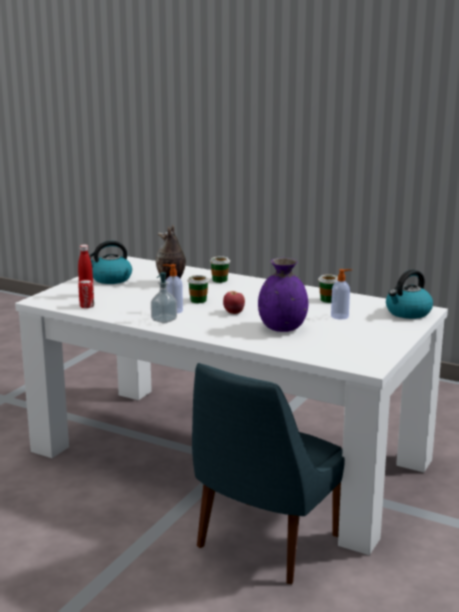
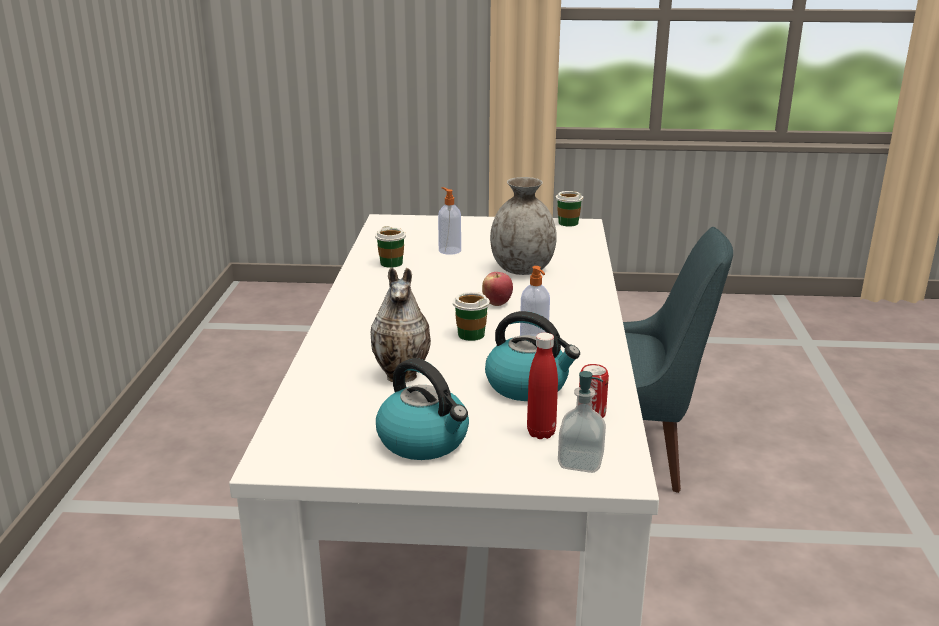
camera: 115 degrees left, 5 degrees up
(164, 320) = (578, 337): soap dispenser -> soap dispenser (580, 462)
(220, 280) = (353, 341): cup -> cup (568, 223)
(282, 328) = (521, 270): purple vase -> grey vase
(408, 313) = (404, 226): kettle -> kettle (528, 385)

